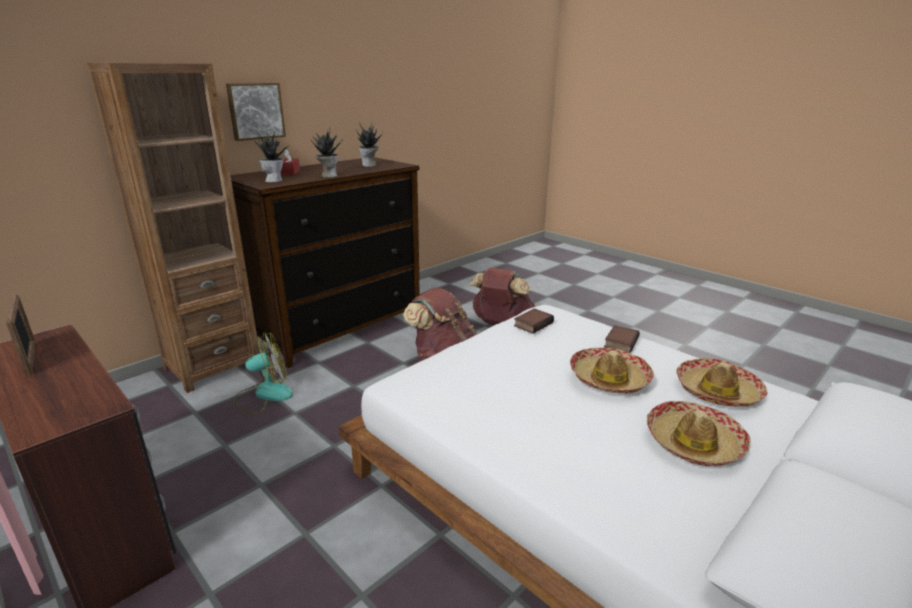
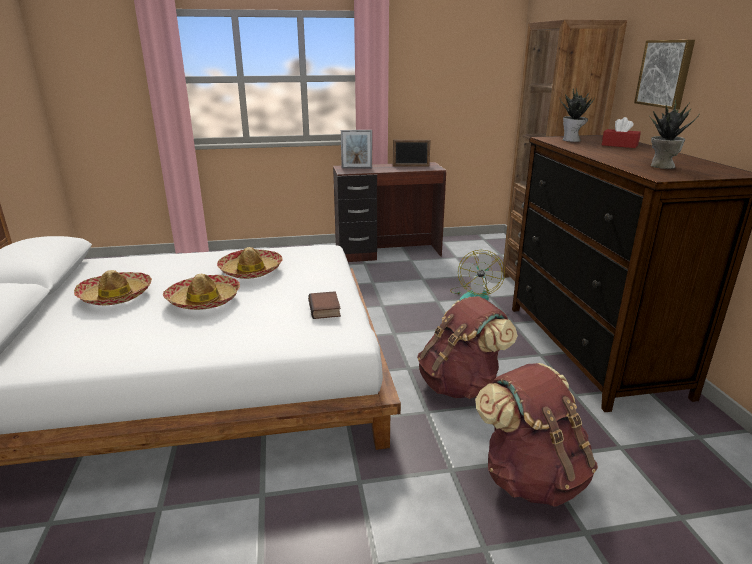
camera: 125 degrees right, 0 degrees up
(56, 407) = (356, 168): none -> picture frame
(328, 175) = (587, 151): potted plant -> none
(620, 342) = (229, 335): book -> none
(717, 391) = (107, 335): hat -> hat (251, 270)

